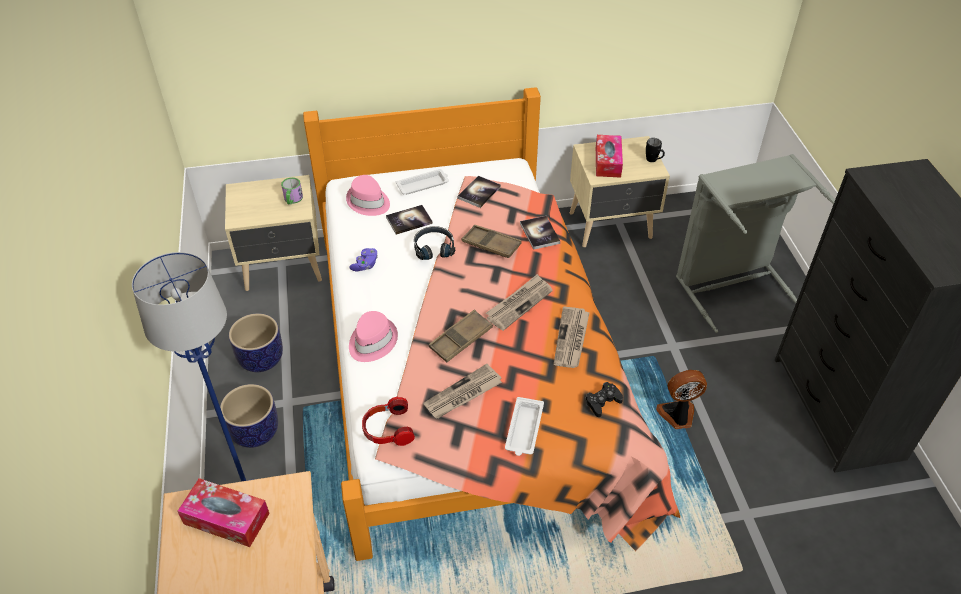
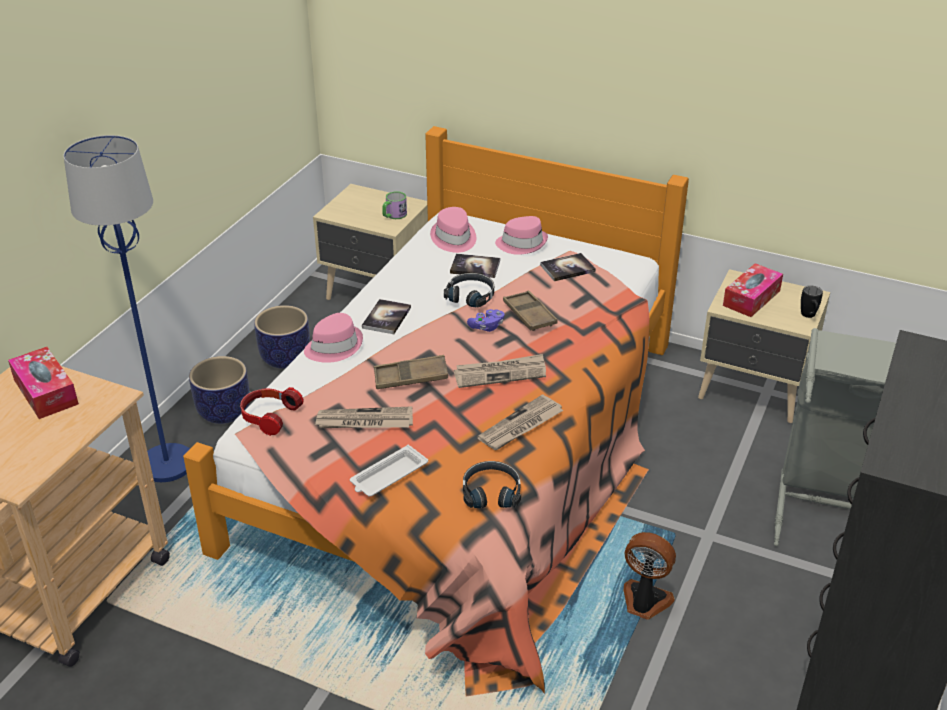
camera: 35 degrees right, 10 degrees down
(365, 265) = (395, 286): purple game controller -> purple game controller (486, 327)
(423, 184) = (522, 243): white tray -> pink hat
(539, 233) = (591, 325): book -> book (386, 318)
(602, 402) = (491, 492): black game controller -> black headphones

